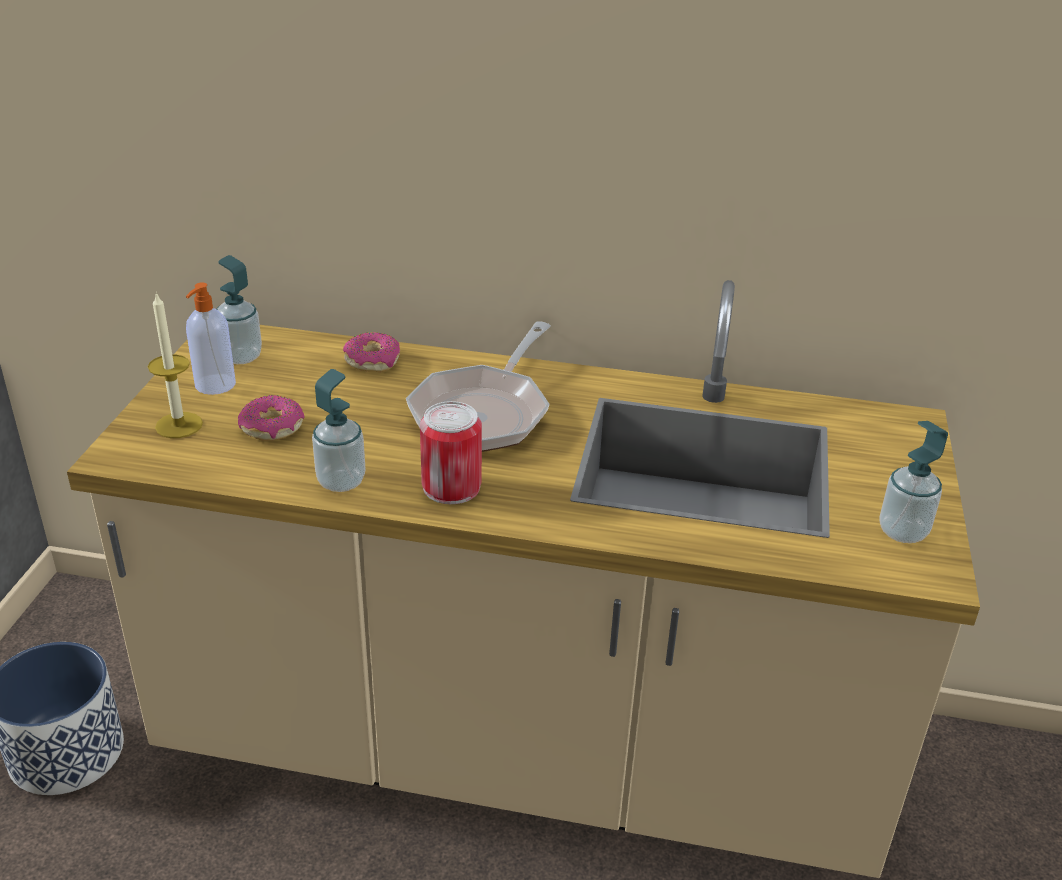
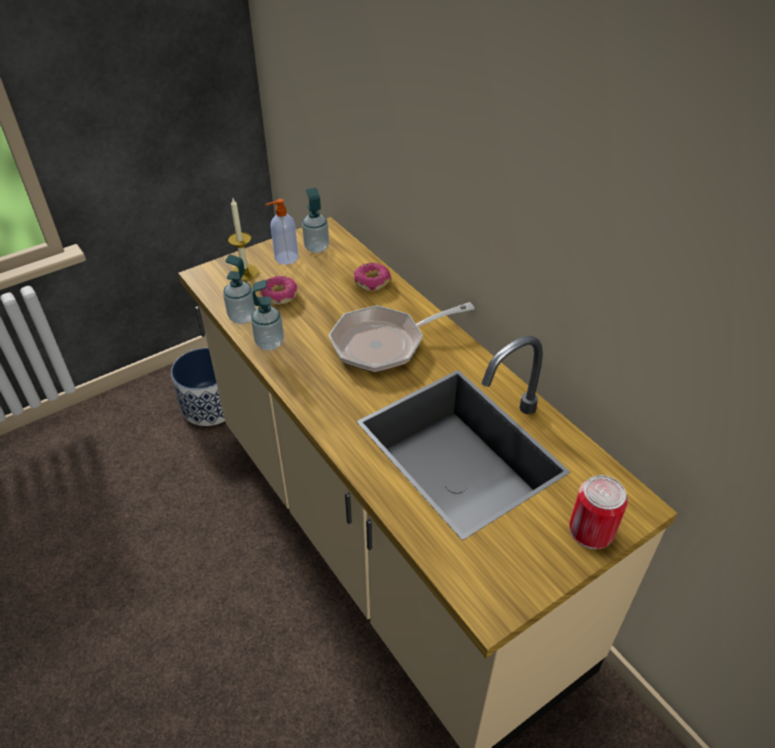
camera: 45 degrees right, 10 degrees up
(451, 487) = (312, 377): can -> can (591, 530)
(902, 532) = (512, 569): soap dispenser -> soap dispenser (242, 317)

